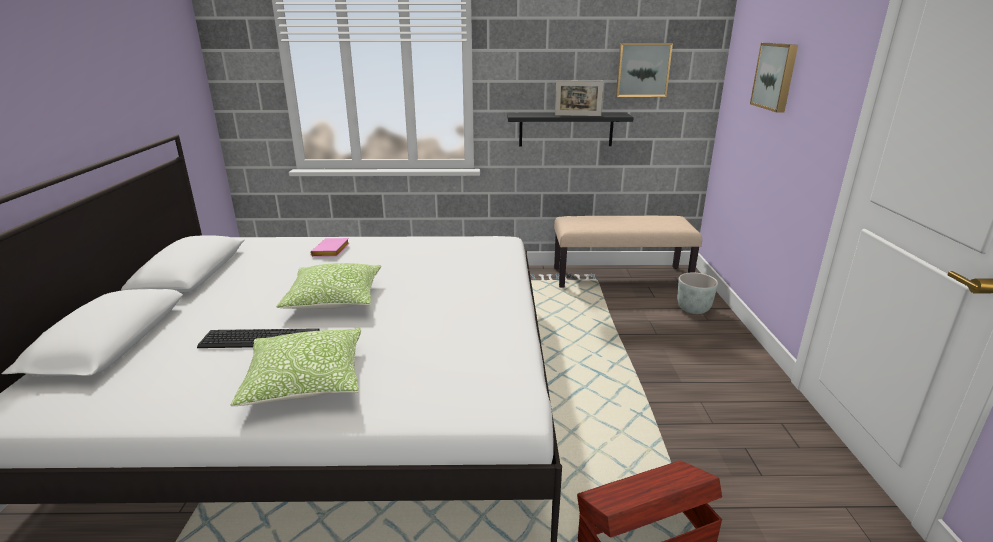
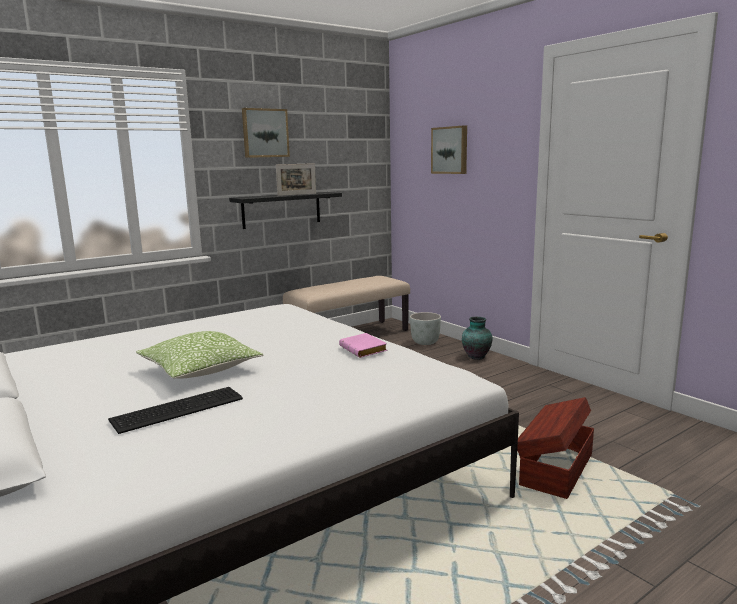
camera: 35 degrees left, 10 degrees down
(306, 381) = (283, 417): pillow -> none
(332, 251) = (124, 344): pink book -> pink book (365, 350)
(642, 70) = (335, 155): picture -> picture (265, 133)
(733, 348) = (476, 356): none -> vase

